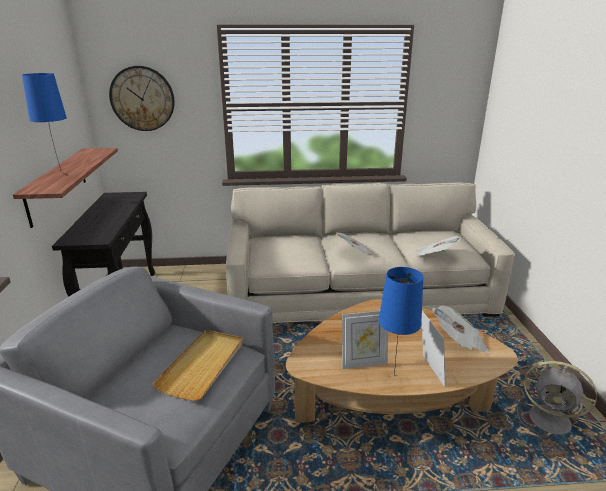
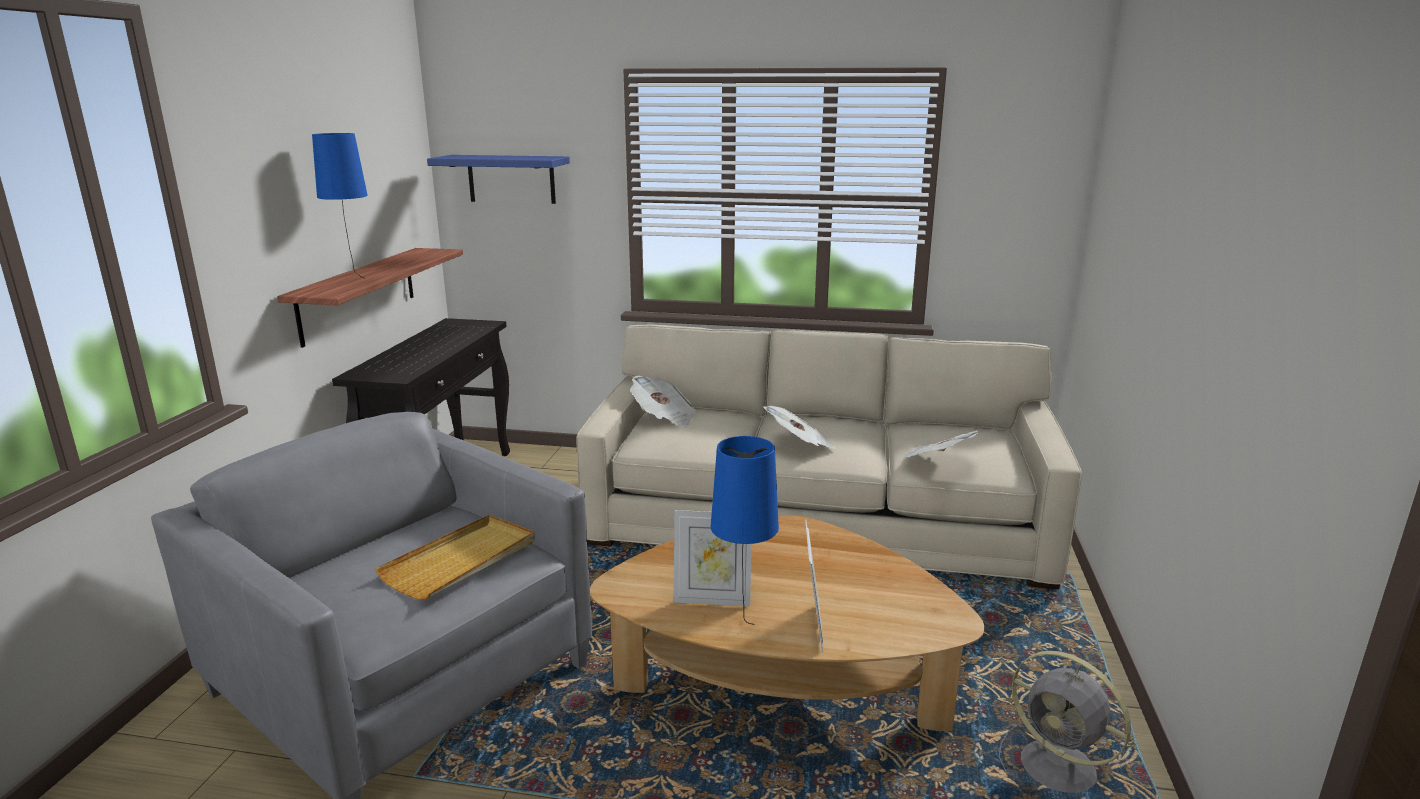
camera: 15 degrees right, 5 degrees down
(142, 99) = (511, 179): wall clock -> blue shelf
(458, 342) = (893, 594): newspaper -> newspaper (664, 418)

